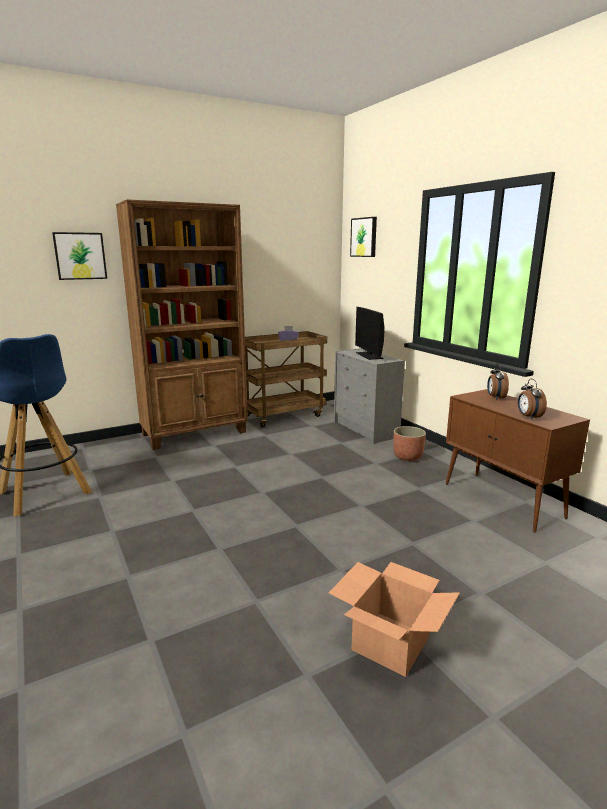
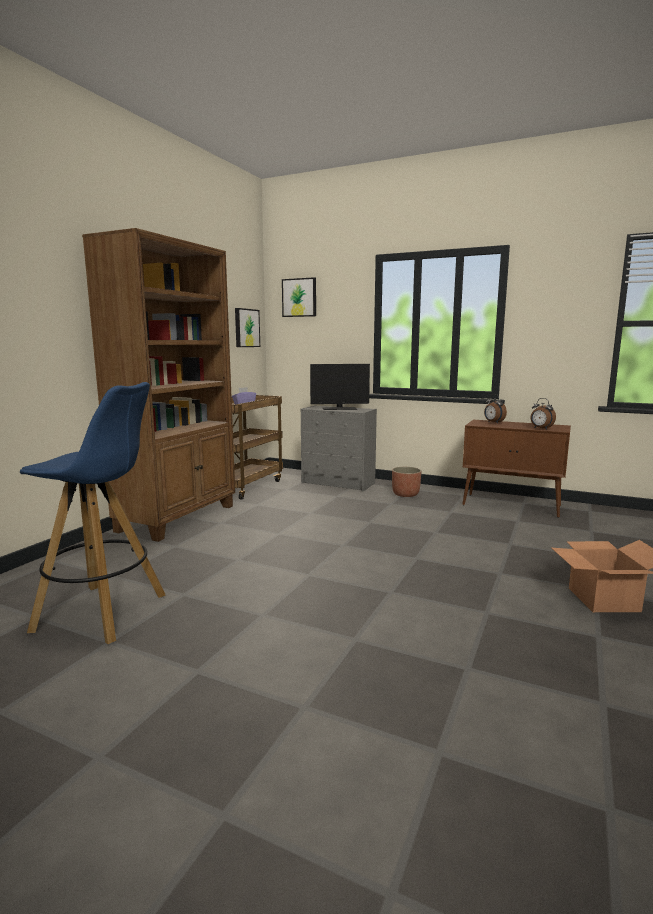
camera: 35 degrees left, 5 degrees down
(80, 256) = (39, 297): picture -> picture (246, 328)
(369, 355) = (339, 408): monitor -> monitor turned 45 degrees counterclockwise

